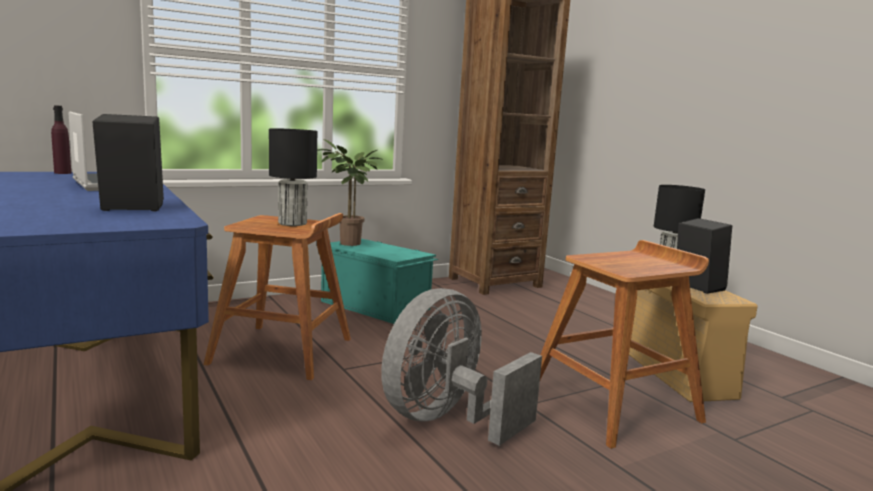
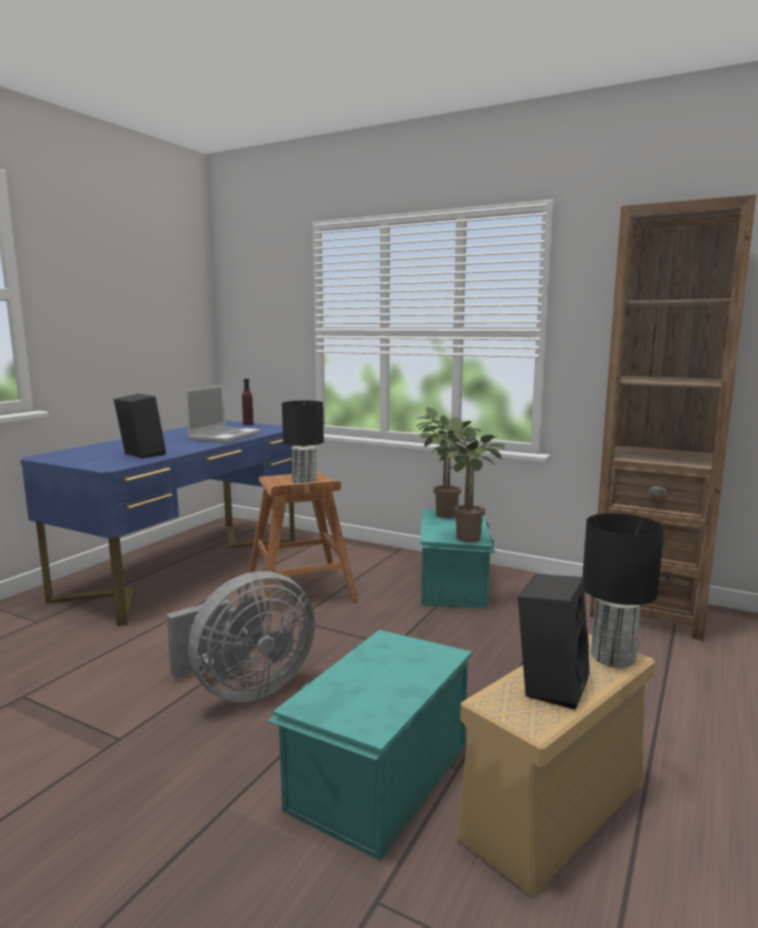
camera: 60 degrees right, 0 degrees up
(410, 253) = (463, 538): none -> potted plant
(448, 420) = (245, 689): grey fan -> grey fan turned 135 degrees clockwise
(614, 405) = (377, 776): brown stool -> turquoise storage box

